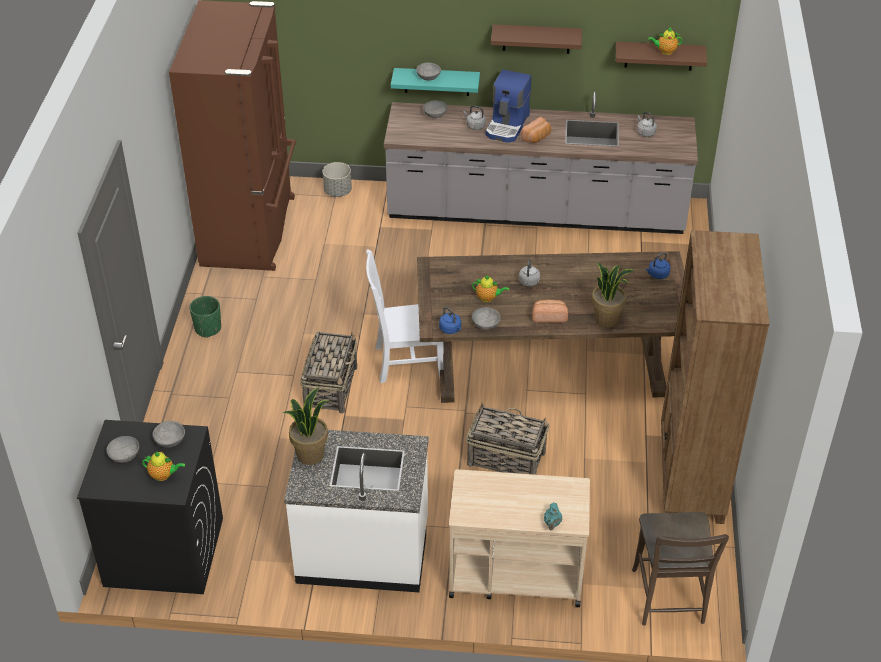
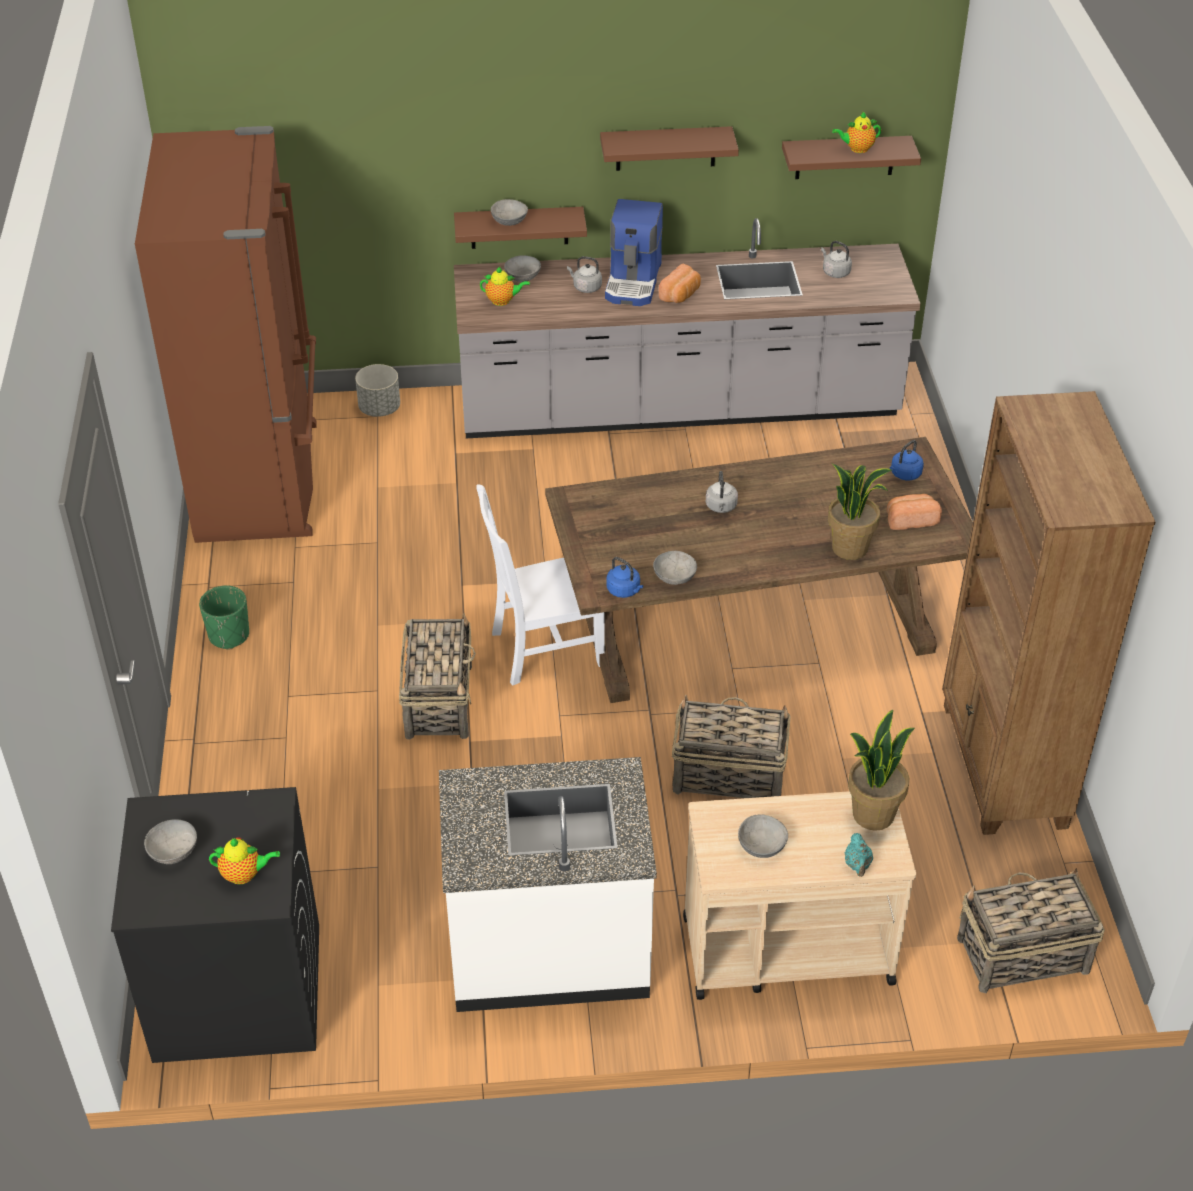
camera: 10 degrees left, 0 degrees up
(169, 440) = (240, 817): grey bowl -> grey bowl (761, 846)
(310, 454) = (465, 809): potted plant -> potted plant (872, 814)
(436, 81) = (519, 227): turquoise shelf -> brown shelf
(488, 298) = (667, 537): teapot -> teapot (503, 301)
(549, 316) = (765, 554): bread -> bread (910, 520)
(668, 600) = (1021, 955): brown chair -> basket

